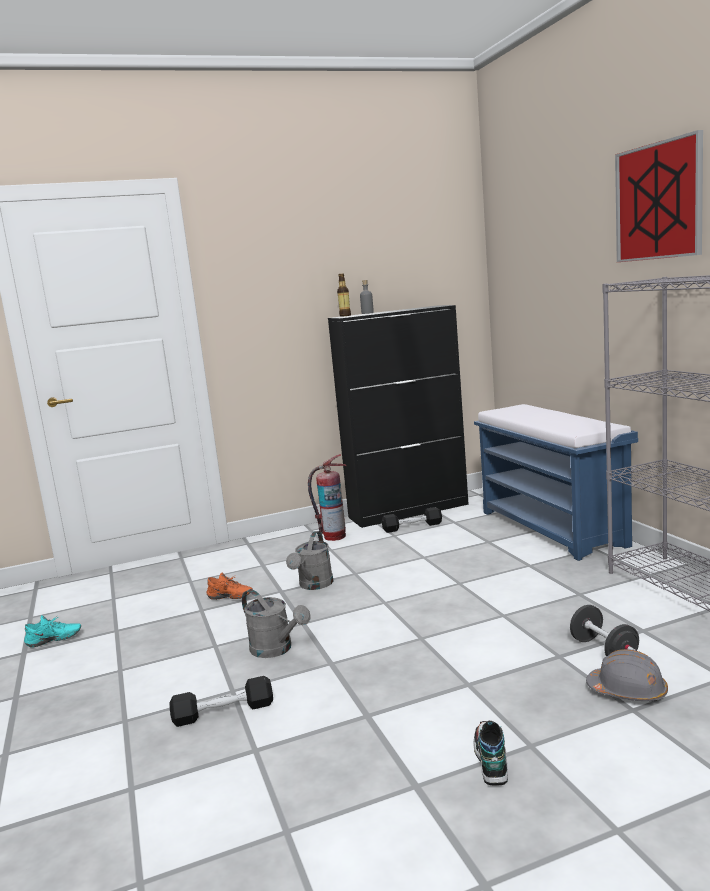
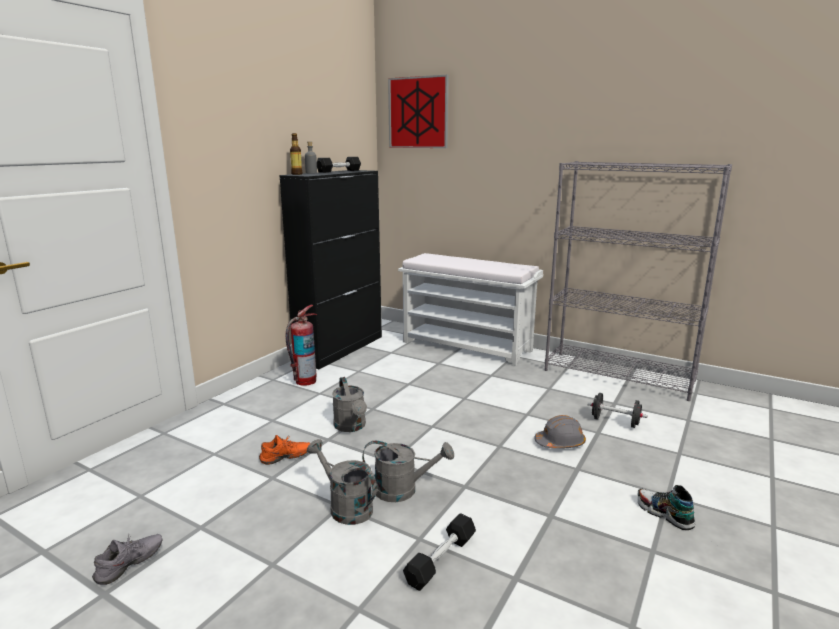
camera: 40 degrees left, 5 degrees up
(54, 641) = (131, 566): turquoise shoe -> grey shoe
(217, 647) = (345, 506): none -> grey watering can
(412, 527) = (363, 361): black dumbbell -> black dumbbell (339, 171)
(553, 528) = (468, 346): blue bench -> white bench
(627, 691) = (661, 443): grey hard hat -> grey hard hat (560, 443)
(658, 201) = (571, 107): picture -> picture (418, 113)

